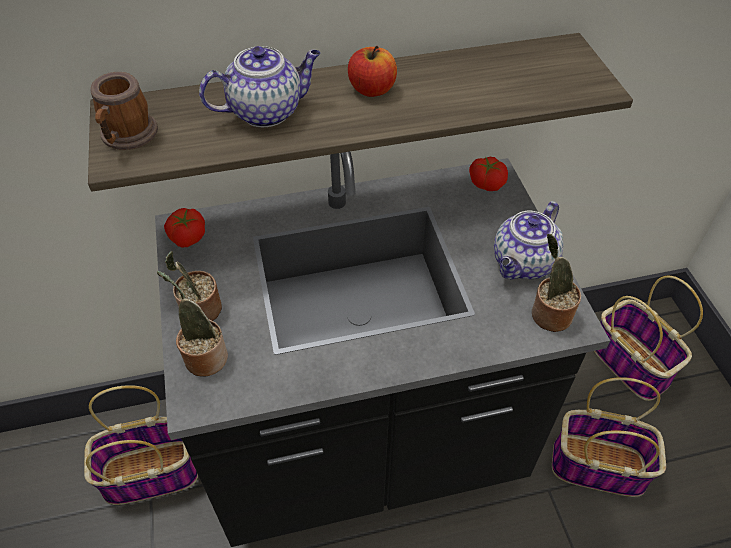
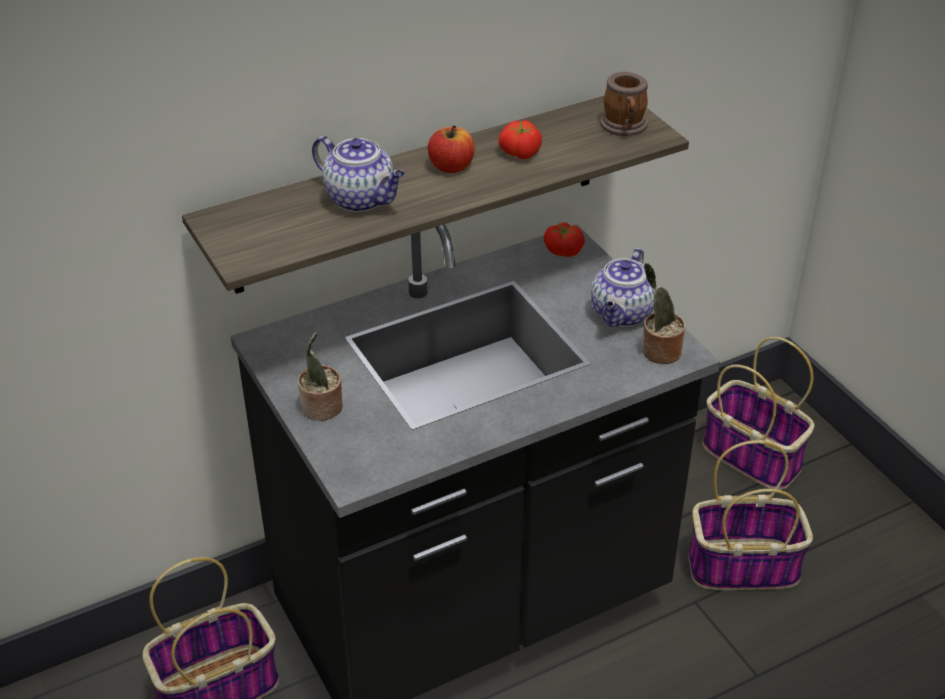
camera: 15 degrees left, 10 degrees down
(127, 137) = (240, 240): mug -> mug (624, 127)
(187, 237) = (275, 349): tomato -> tomato (519, 152)
(203, 356) = (343, 443): potted plant -> none
(267, 111) = (361, 199): teapot -> teapot turned 75 degrees clockwise

